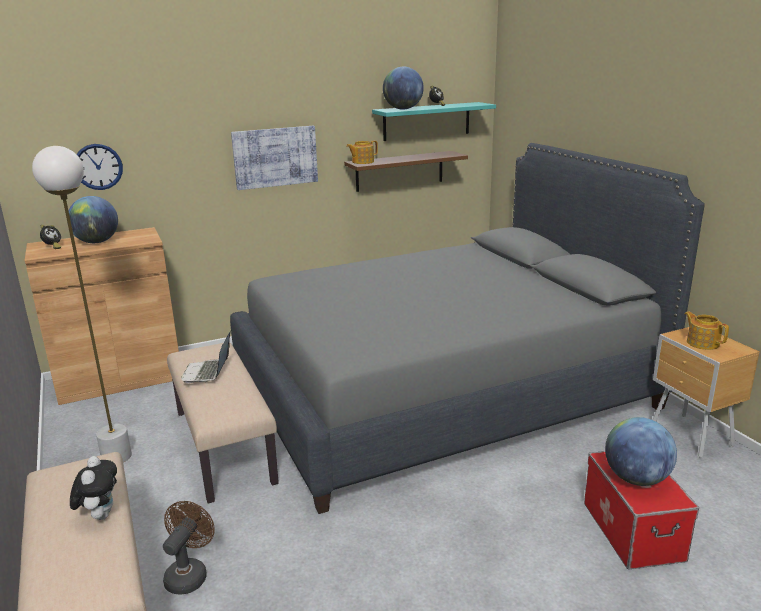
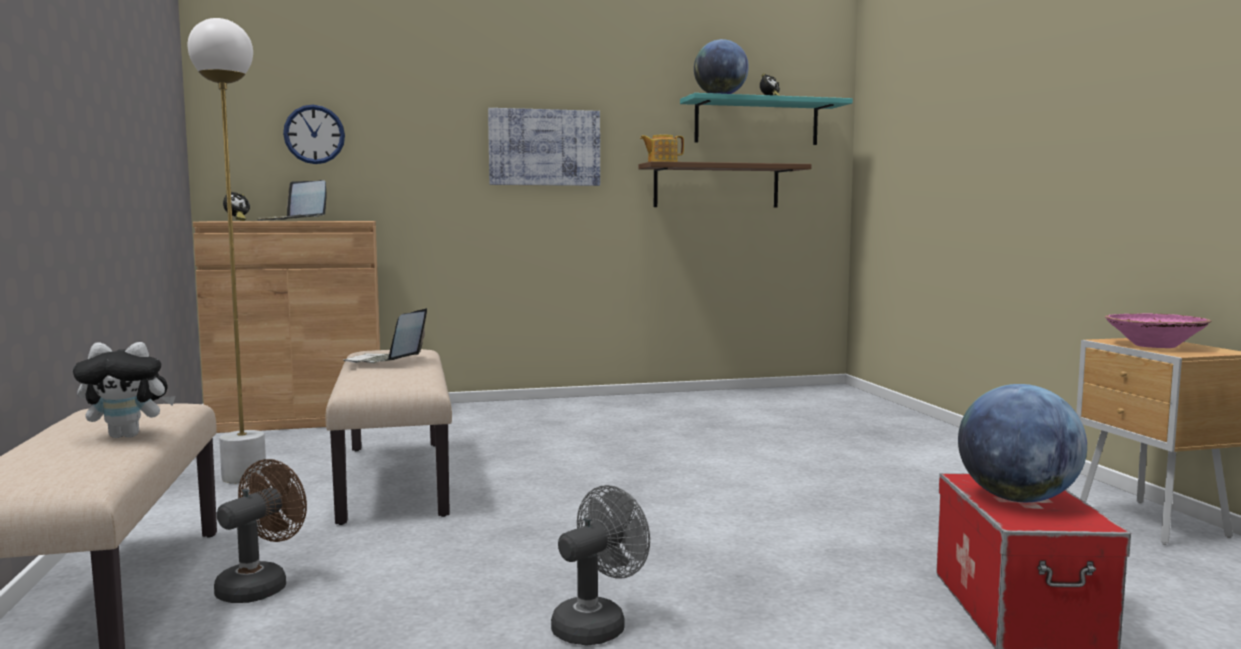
camera: 10 degrees right, 15 degrees down
(97, 242) = (293, 220): globe -> laptop
(100, 515) = (128, 436): plush toy -> plush toy turned 75 degrees clockwise
(409, 580) = (597, 625): none -> grey fan
(442, 391) = (742, 455): grey bed -> none
(702, 343) = (1154, 346): teapot -> pink bowl

